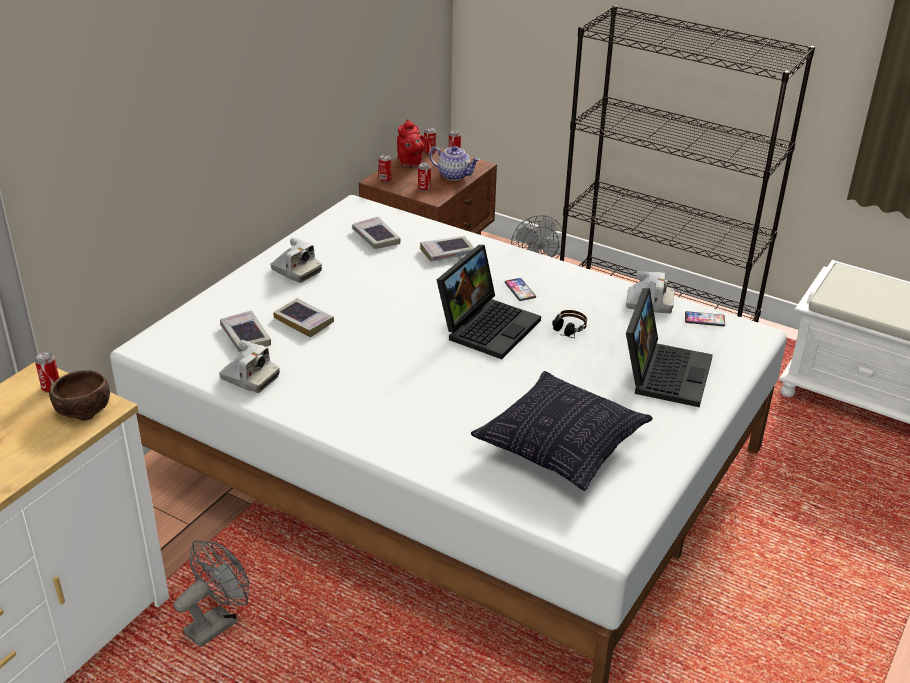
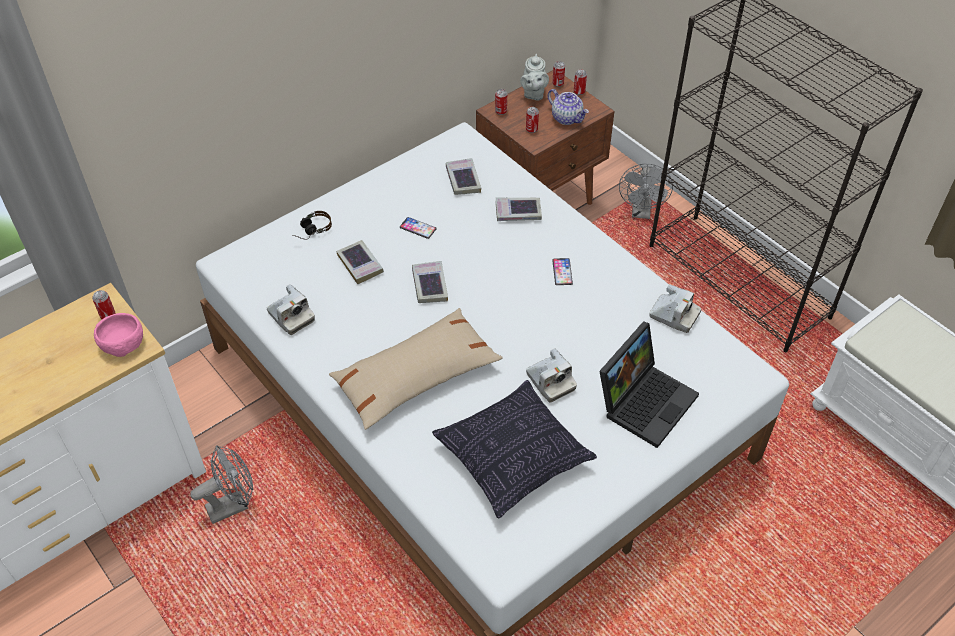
camera: 20 degrees right, 15 degrees up
(81, 408) = (121, 343): brown bowl -> pink bowl
(245, 336) = (306, 270): book -> book (429, 285)
(296, 271) = (377, 205): camera -> camera (550, 382)
(410, 163) = (533, 94): red teapot -> grey teapot
(418, 401) = (415, 377): none -> beige pillow
(488, 326) = (513, 307): laptop -> none
(566, 332) = (579, 332): headphones -> headphones (310, 231)
(704, 319) = (716, 348): phone -> phone (418, 228)

